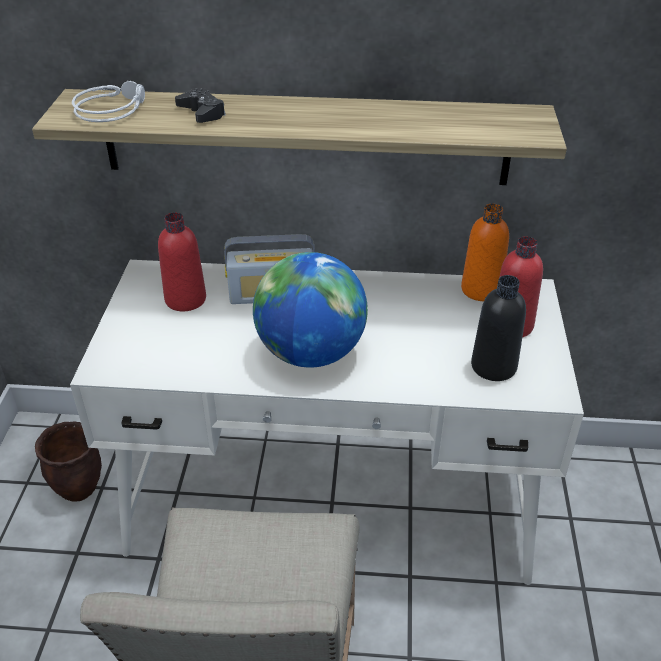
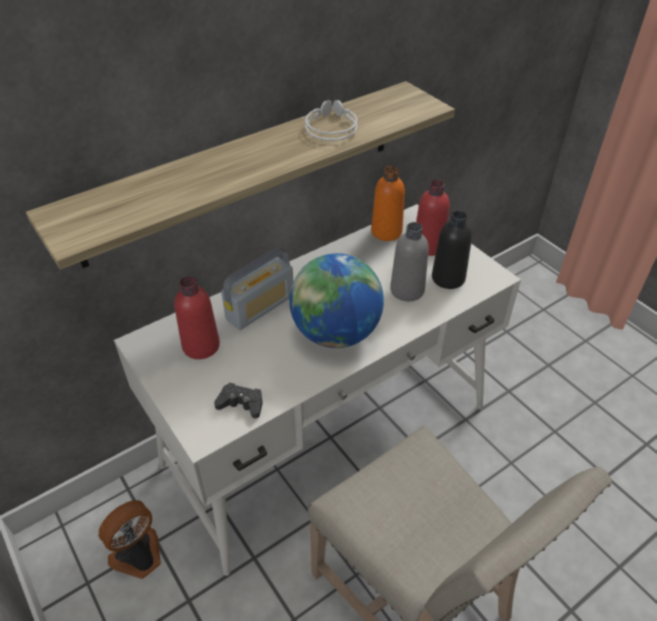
camera: 40 degrees left, 5 degrees up
(78, 490) = (139, 556): brown planter -> fan
(111, 109) = (103, 212): grey headphones -> grey headphones (329, 127)
(202, 112) = (185, 182): black game controller -> black game controller (241, 404)
(432, 354) = (407, 290): none -> grey bottle

